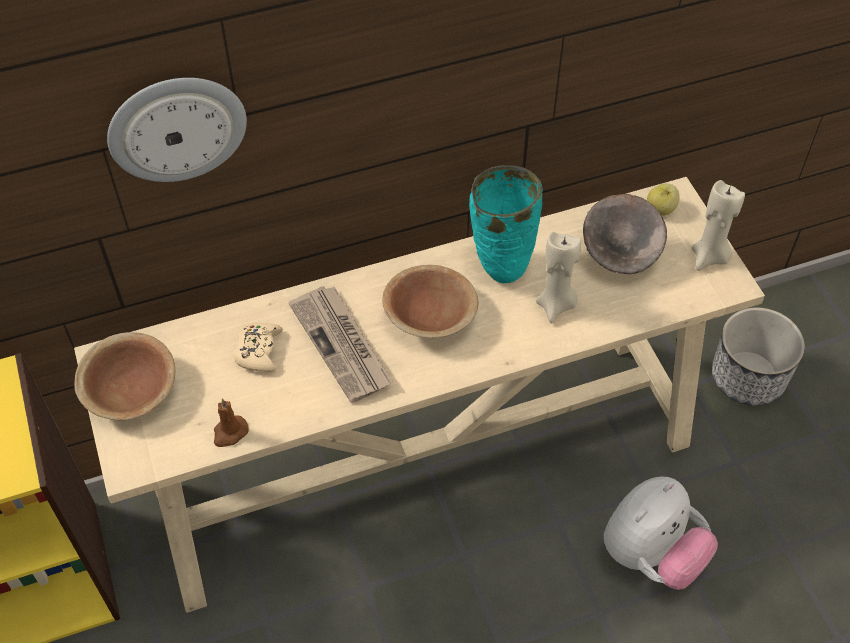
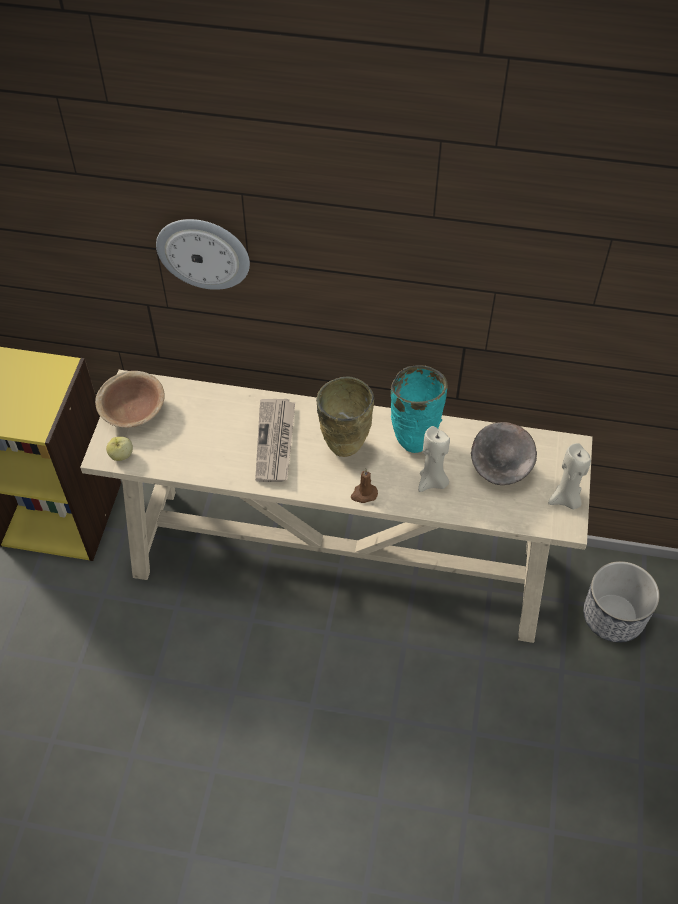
camera: 30 degrees right, 0 degrees up
(229, 433) = (172, 464): brown candle -> brown candle (363, 494)
(258, 351) = (223, 422): beige game controller -> none
(430, 316) = (344, 450): brown bowl -> beige vase
(651, 554) = (454, 700): plush toy -> none
(661, 209) = (555, 451): apple -> apple (121, 455)

